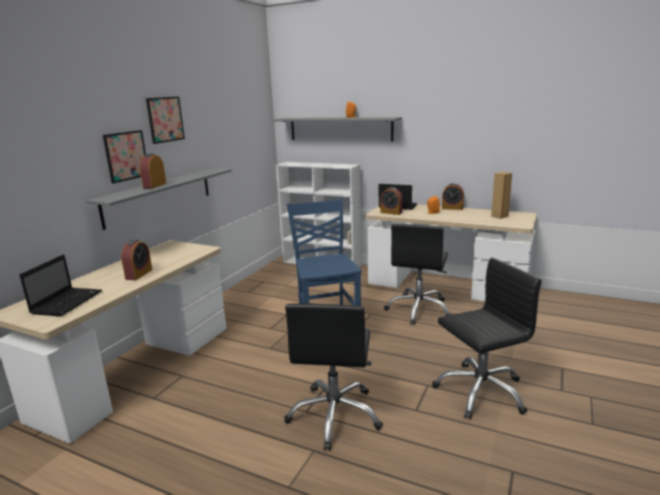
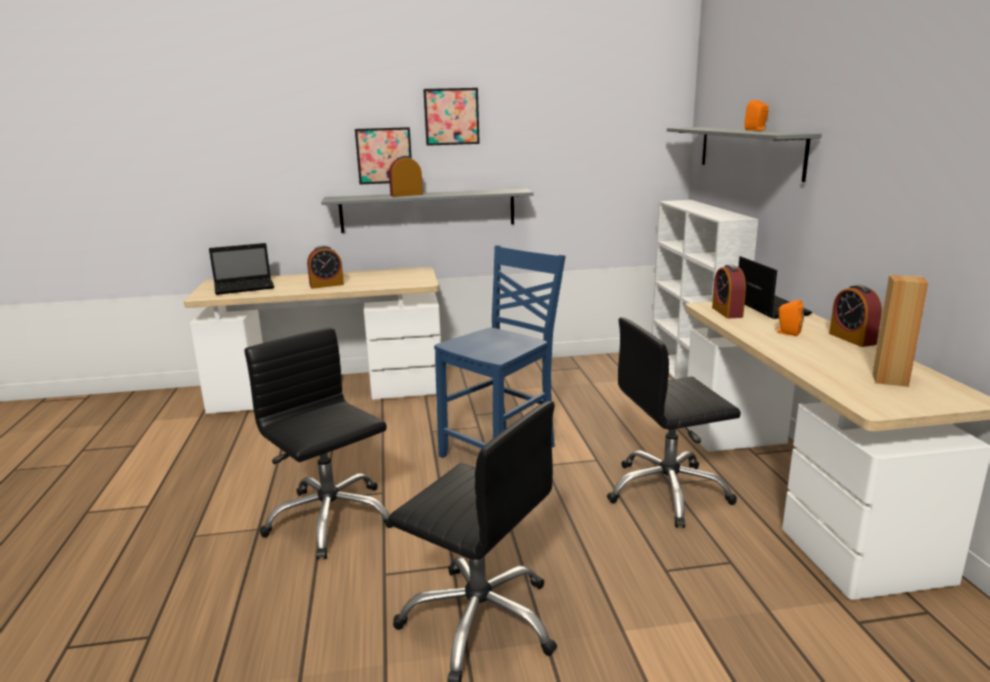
camera: 55 degrees right, 0 degrees up
(335, 415) = (330, 519): black office chair -> black office chair turned 75 degrees clockwise

